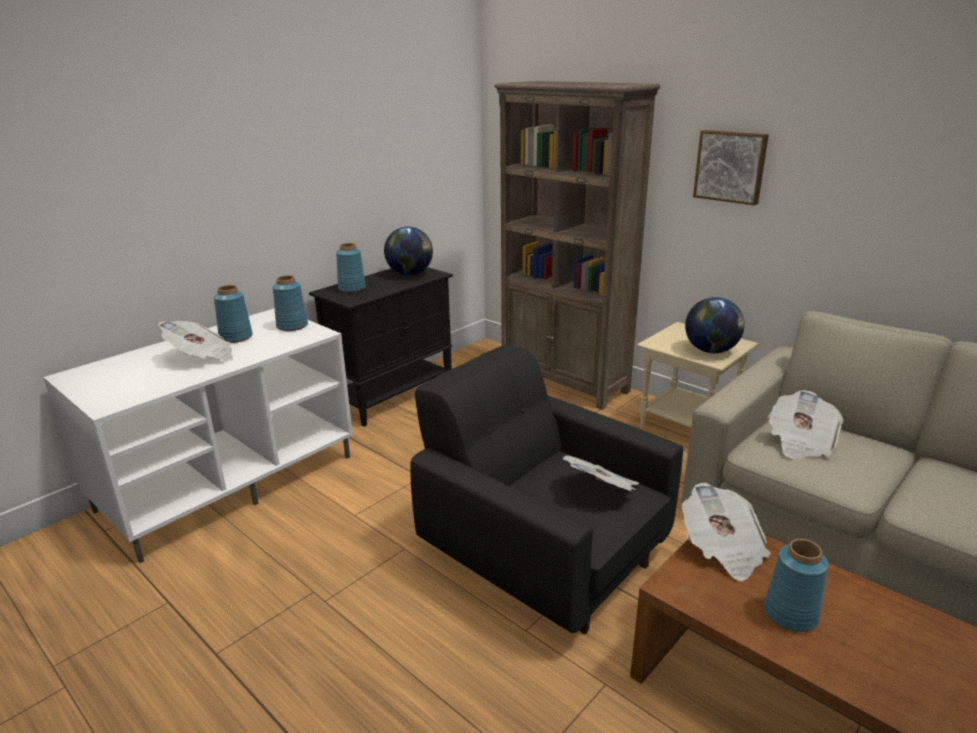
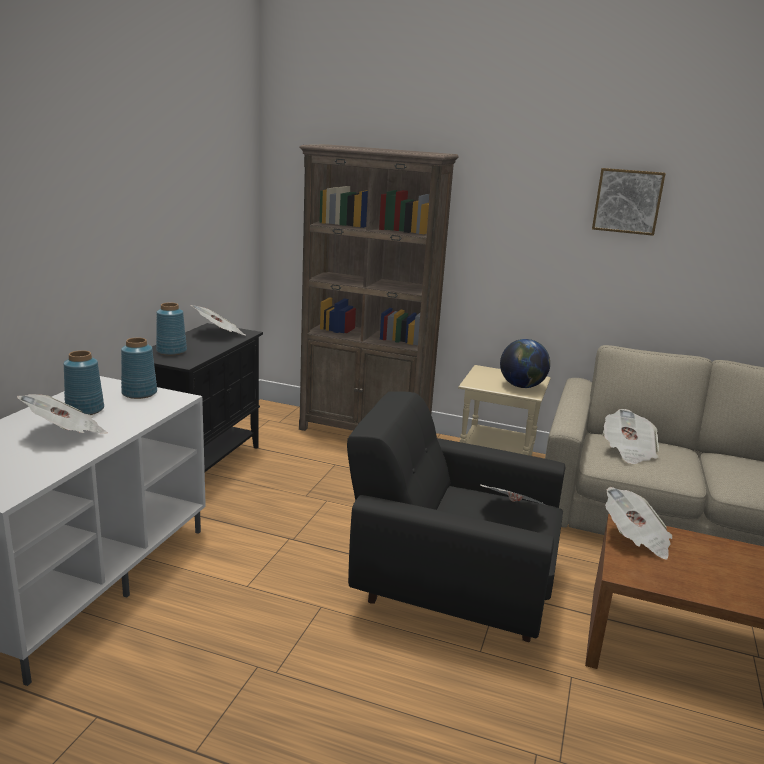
camera: 25 degrees left, 5 degrees down
(410, 274) = (219, 334): globe -> newspaper
(730, 166) = (522, 227): picture -> picture (627, 201)
(789, 614) = (713, 575): blue vase -> none

